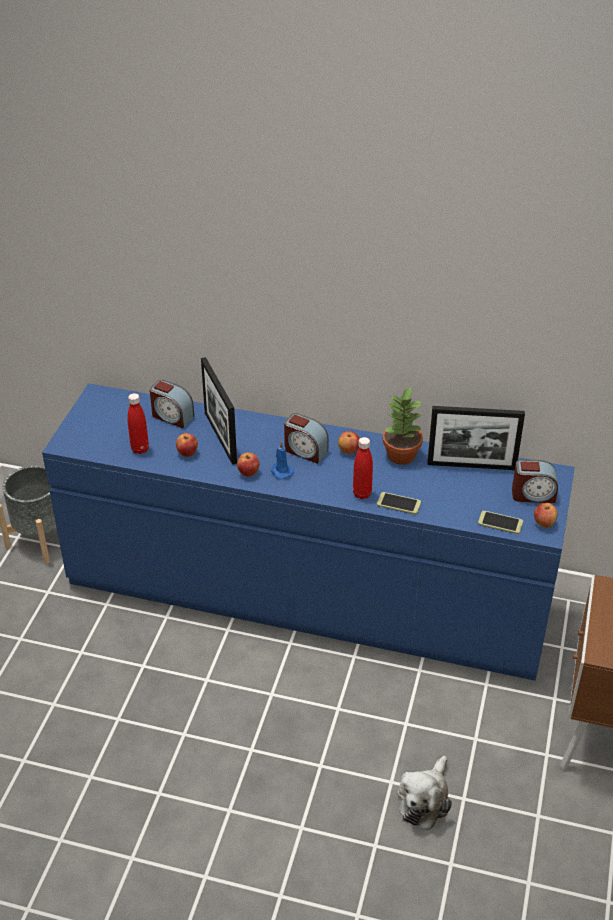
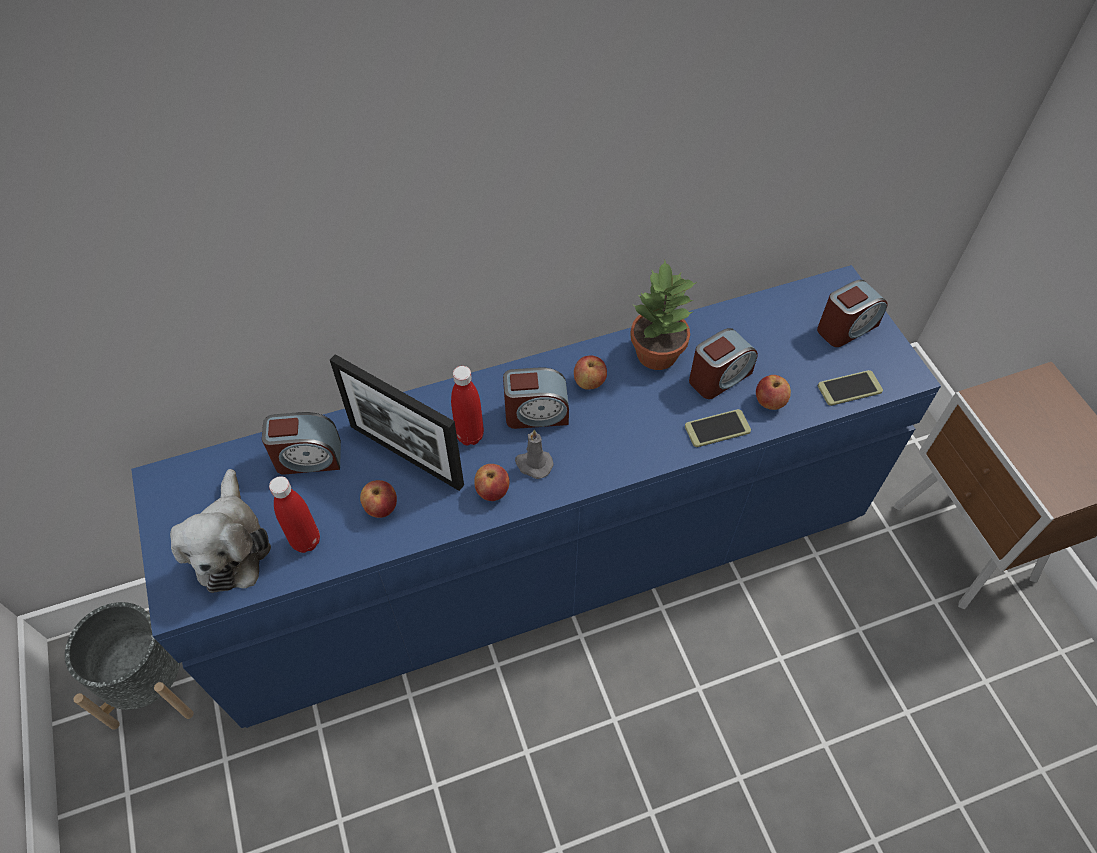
camera: 35 degrees left, 15 degrees up
(281, 471) = (533, 464): blue candle -> grey candle
(362, 494) = (662, 440): red bottle -> red bottle (470, 436)
(424, 800) = (874, 743): plush toy -> plush toy (230, 545)
(426, 482) = (719, 377): none -> alarm clock
(471, 466) = (747, 324): picture frame -> none
(543, 523) = (893, 361): apple -> apple (769, 402)

